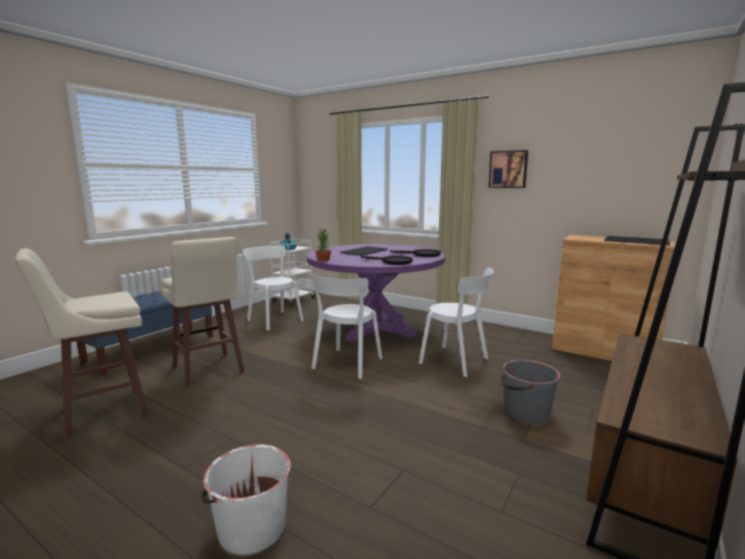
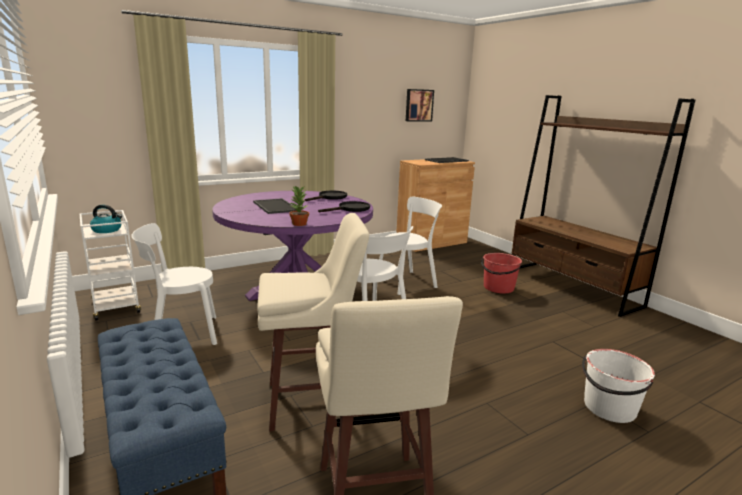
camera: 65 degrees left, 5 degrees up
(508, 169) = (353, 106): picture -> picture (418, 105)
(525, 412) = (498, 288): grey bucket -> red bucket

